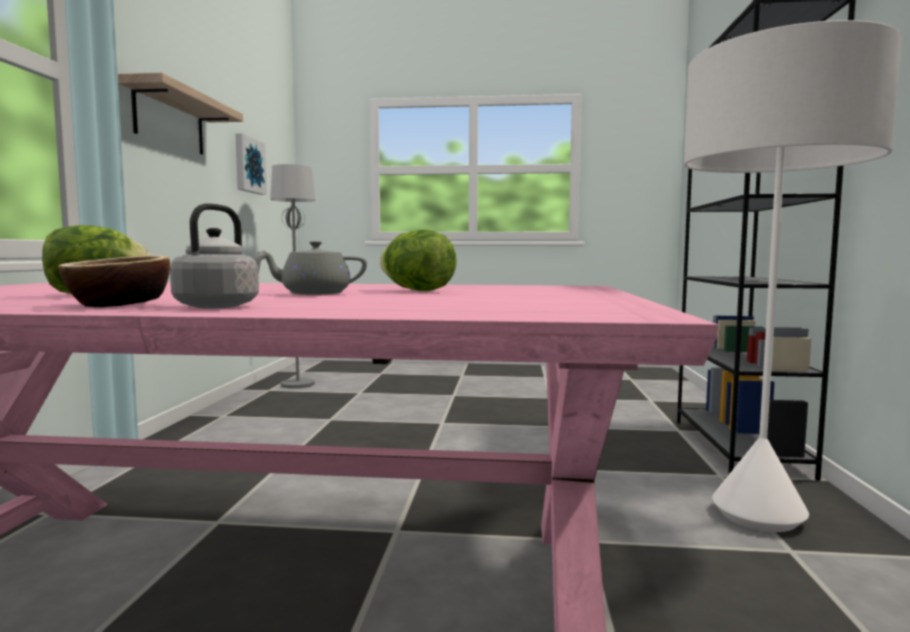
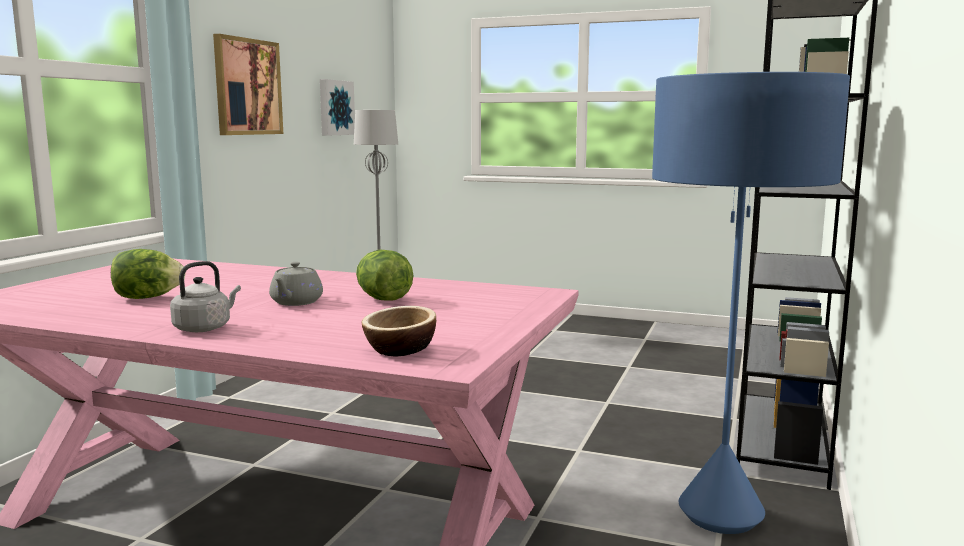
camera: 15 degrees right, 5 degrees up
(119, 304) = (147, 321): bowl -> bowl (400, 350)
(169, 120) = (247, 87): shelf -> picture
(314, 293) = (296, 302): grey teapot -> grey teapot turned 90 degrees counterclockwise
(758, 516) = (720, 517): white floor lamp -> blue floor lamp

